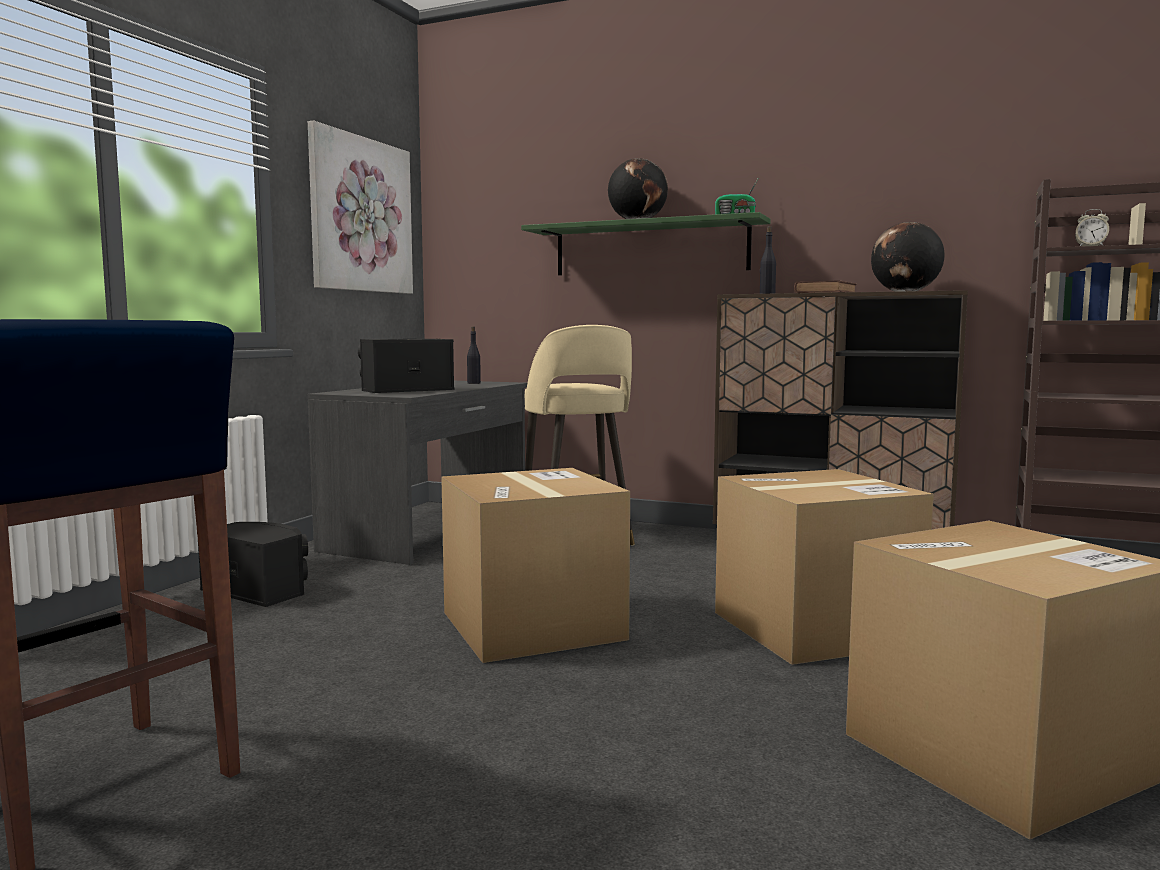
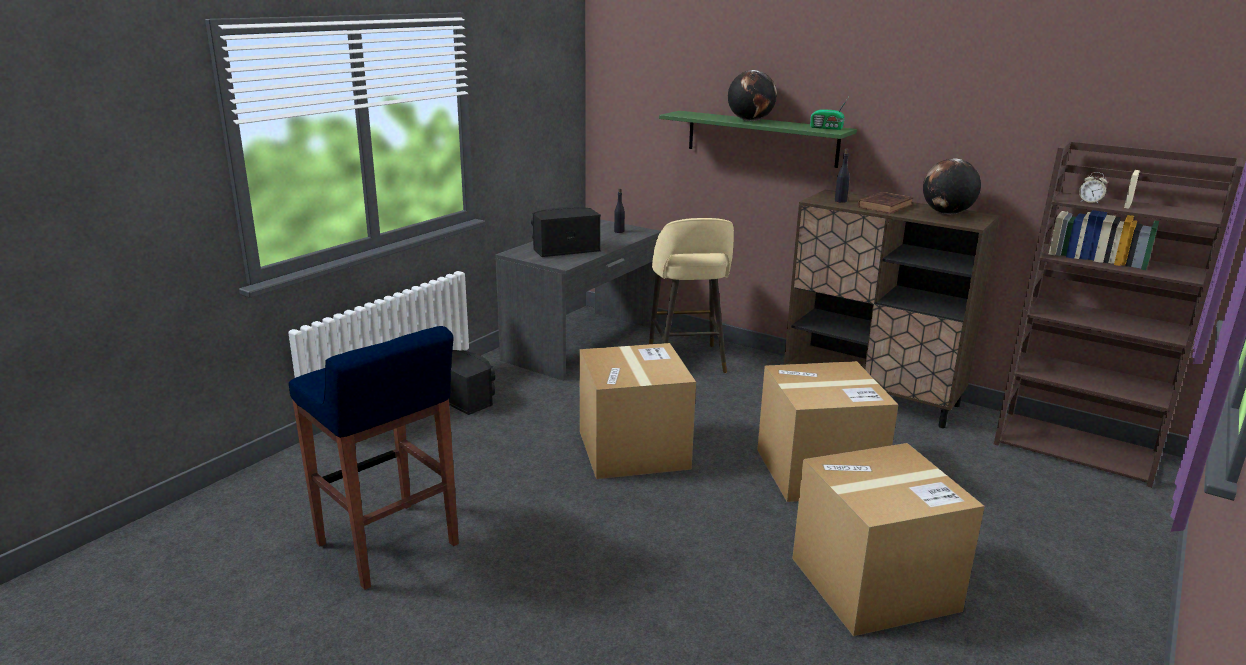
camera: 10 degrees right, 15 degrees up
(361, 215) = (536, 100): picture -> none

